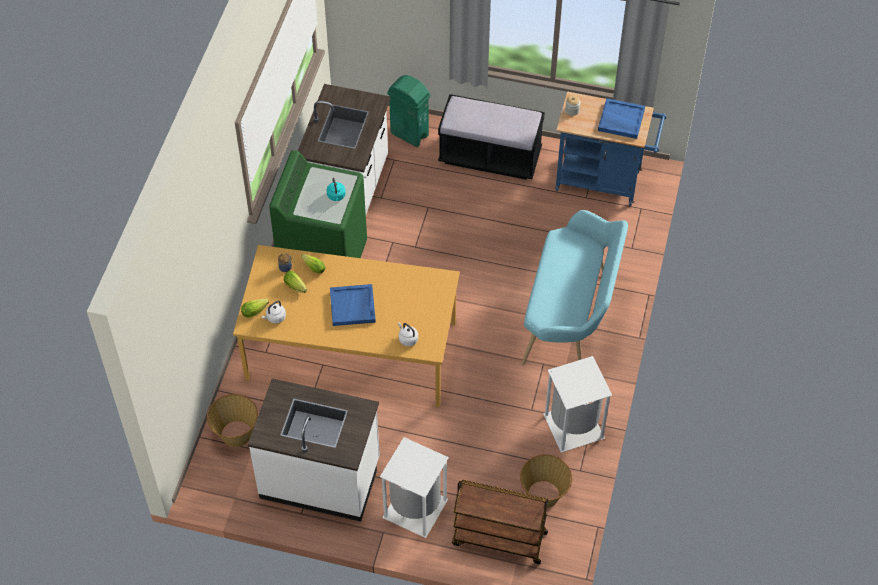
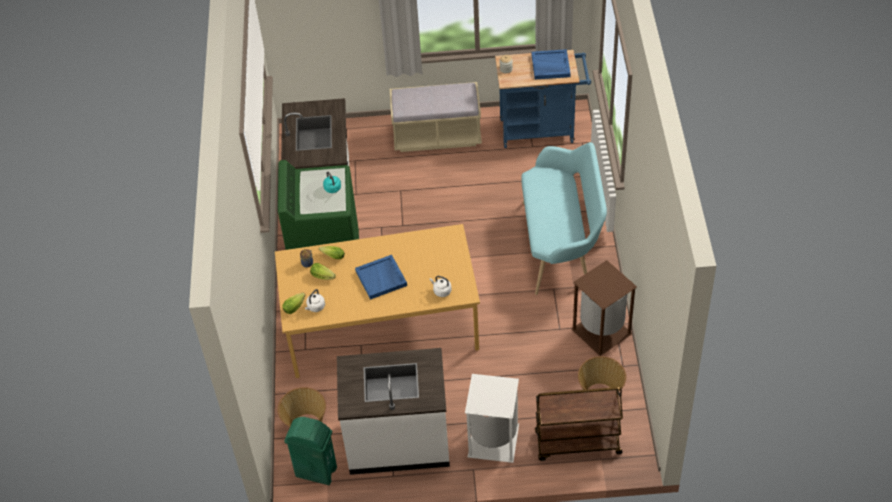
camera: 15 degrees left, 5 degrees down
(409, 134) = (359, 136): green trash can -> green trash can (316, 471)
(490, 157) = (437, 136): black bench -> beige bench
(574, 425) = (601, 330): white trash can -> brown trash can

